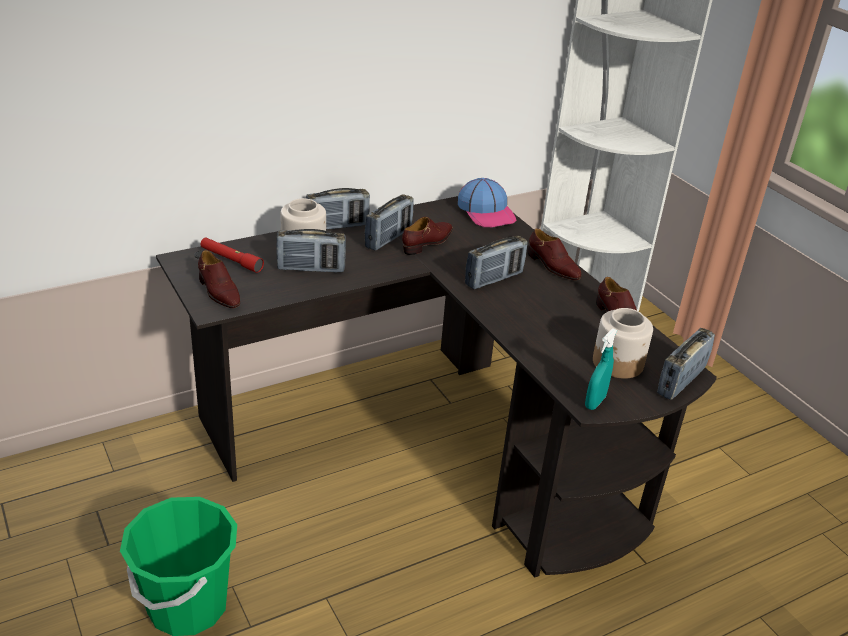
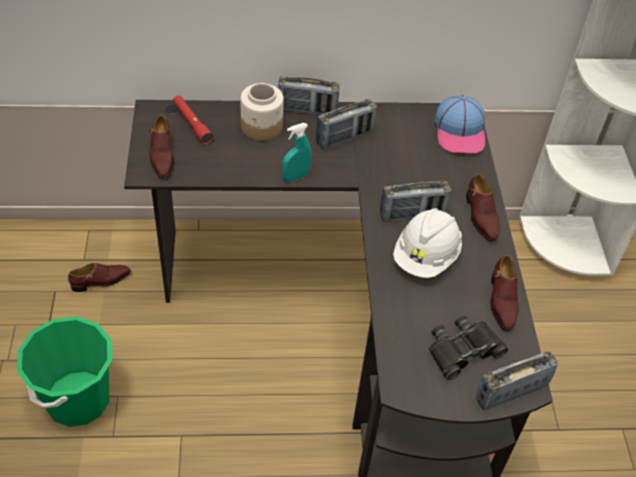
camera: 25 degrees right, 15 degrees up
(311, 269) = (253, 152): radio -> none
(428, 242) = (378, 152): brown shoe -> brown shoe (101, 281)
(531, 306) = (426, 257): none -> white hard hat
(595, 402) = (409, 385): turquoise spray bottle -> turquoise spray bottle (295, 177)
(618, 363) = (463, 350): jar -> black binoculars

